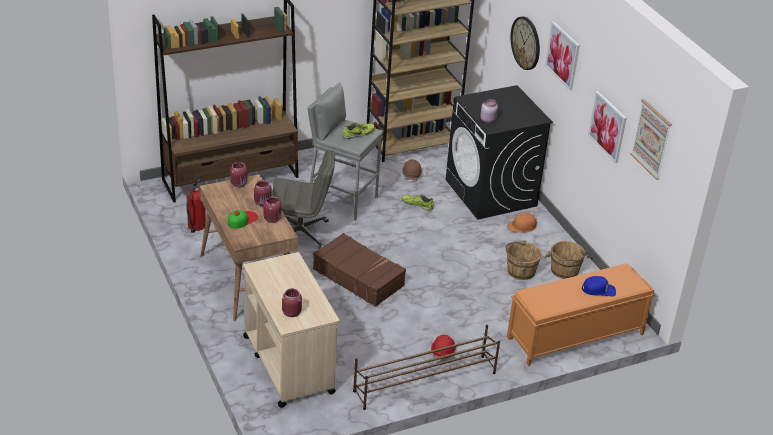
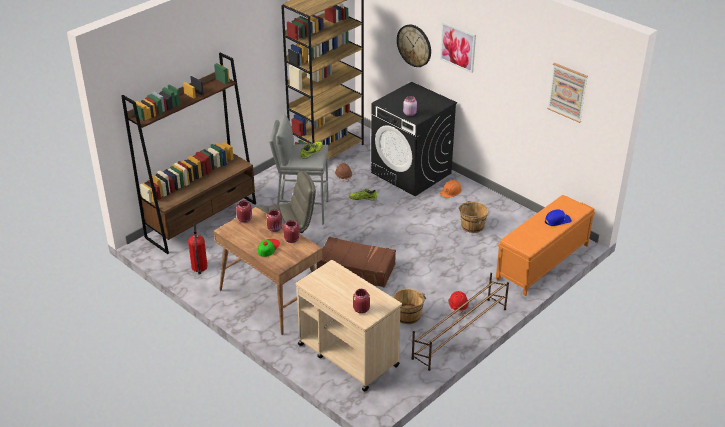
camera: 20 degrees left, 0 degrees up
(564, 271) = (503, 216): brown bucket -> brown bucket (408, 316)
(607, 126) = (517, 93): picture -> none

